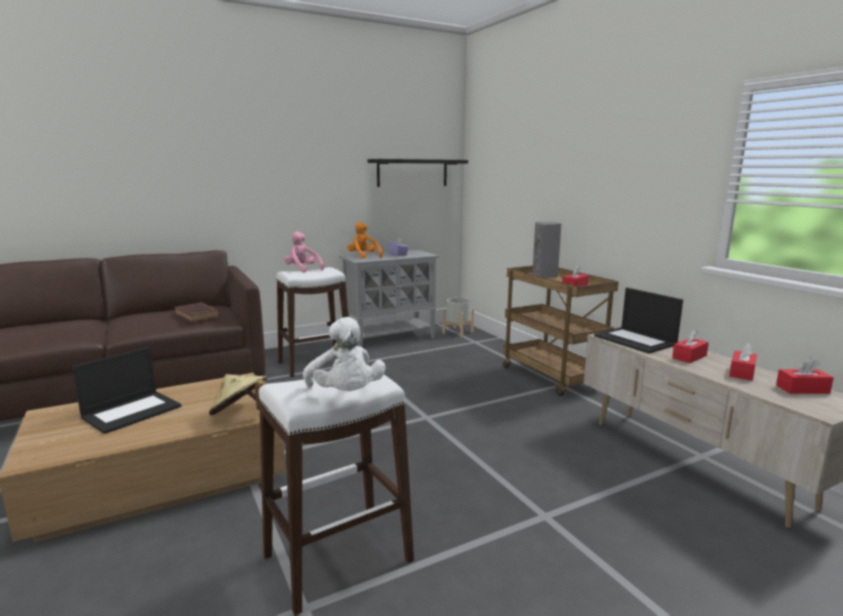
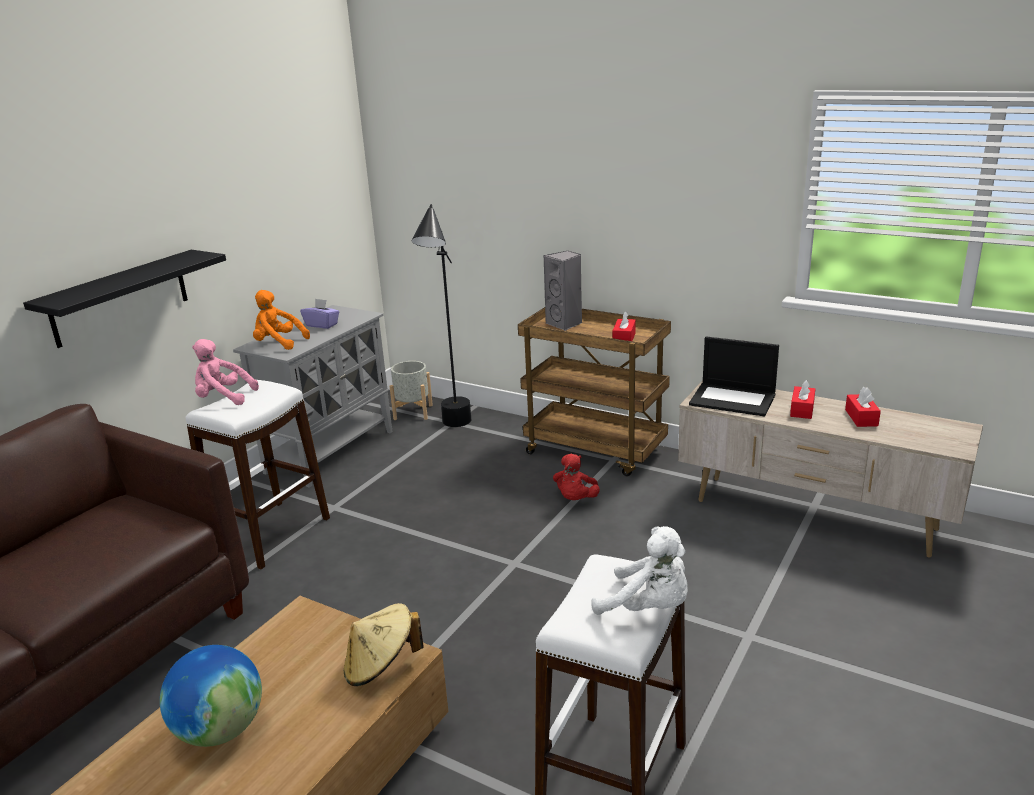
camera: 30 degrees left, 10 degrees up
(132, 411) = (220, 730): laptop -> globe
(197, 315) = (126, 533): brown book -> none
(412, 173) = (305, 188): black shelf -> black shelf (120, 298)
(470, 346) = (452, 431): none -> black floor lamp
(507, 398) = (576, 499): none -> red plush toy
(802, 389) = (921, 424): red tissue box -> none

